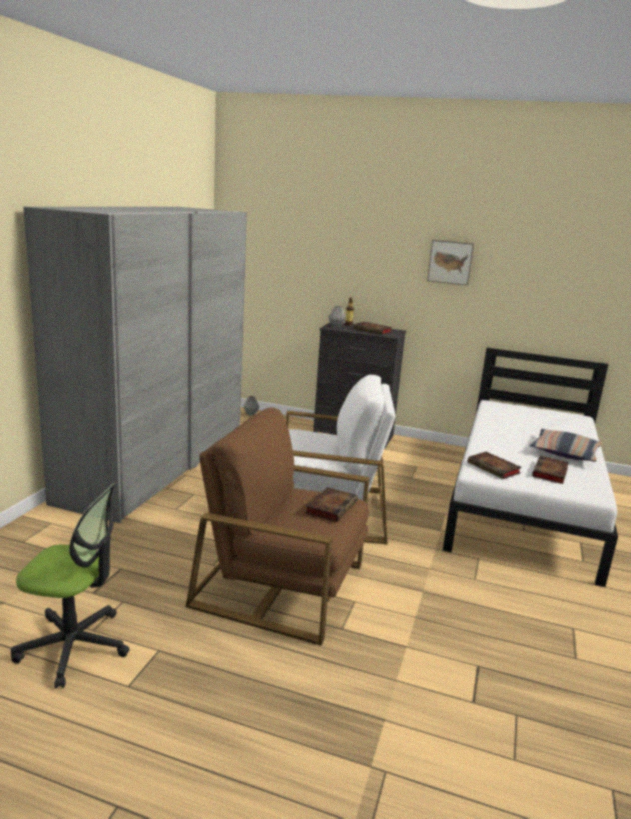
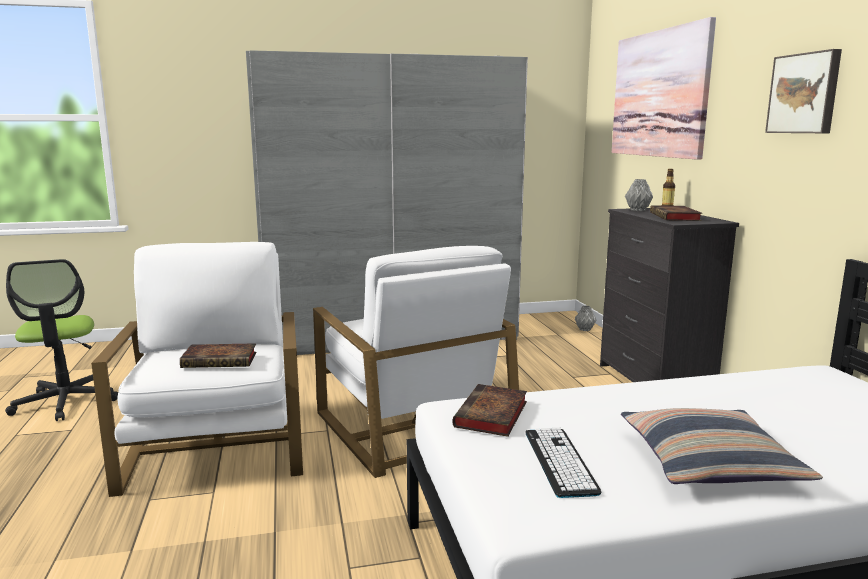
camera: 60 degrees right, 5 degrees down
(282, 584) = (218, 445): brown armchair -> white armchair
(317, 242) = (659, 94): none -> picture
(550, 473) = (559, 461): book -> keyboard

